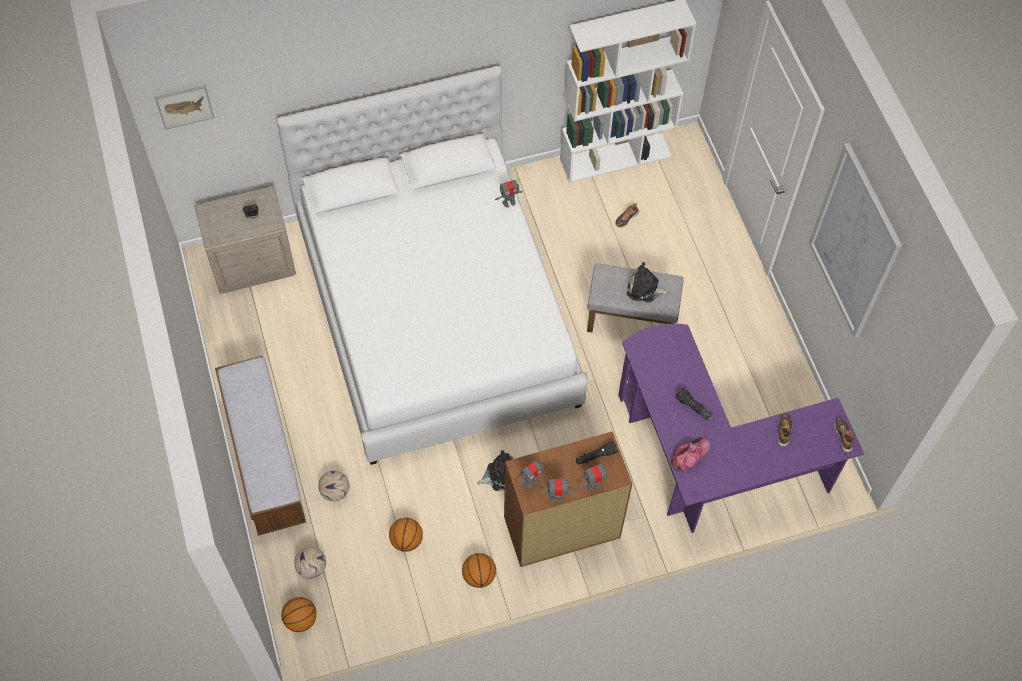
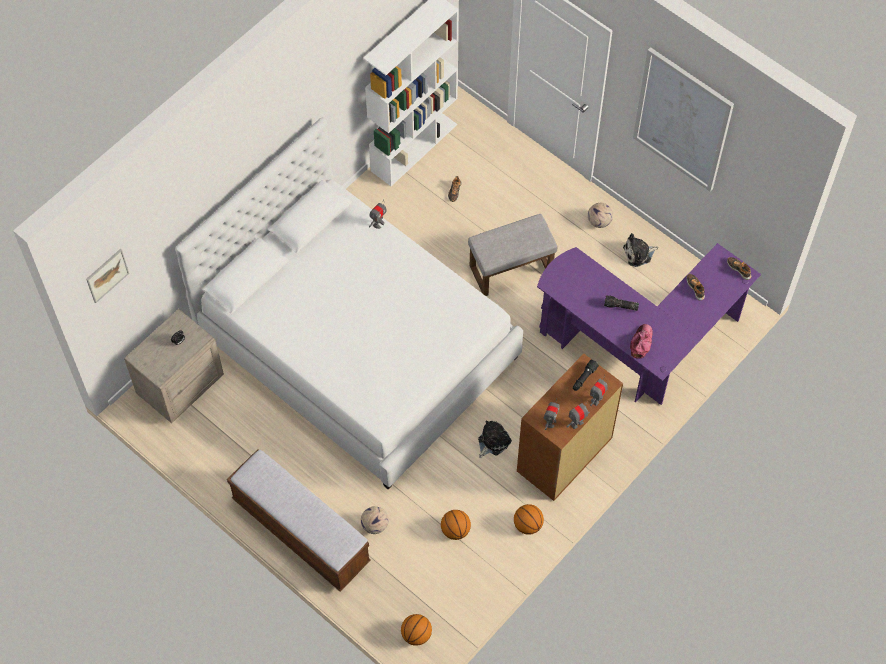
camera: 30 degrees left, 0 degrees up
(312, 567) = (397, 591): football -> football (599, 221)
(645, 289) = (519, 237): plush toy -> plush toy (639, 254)

